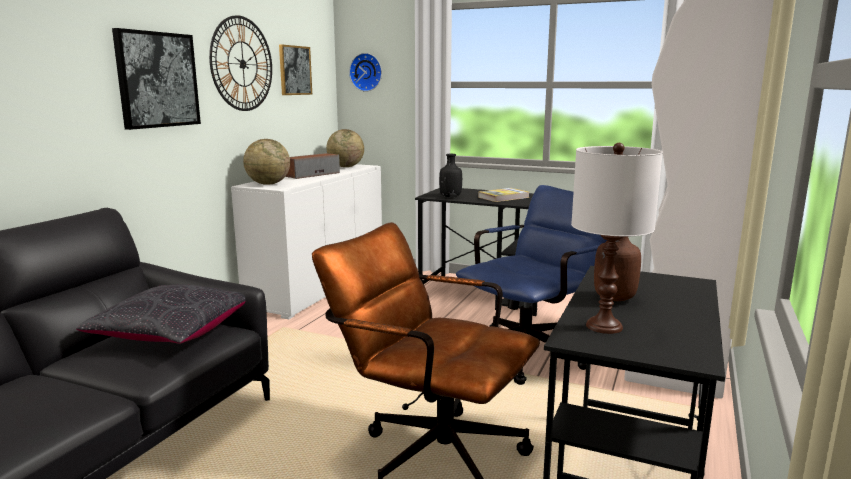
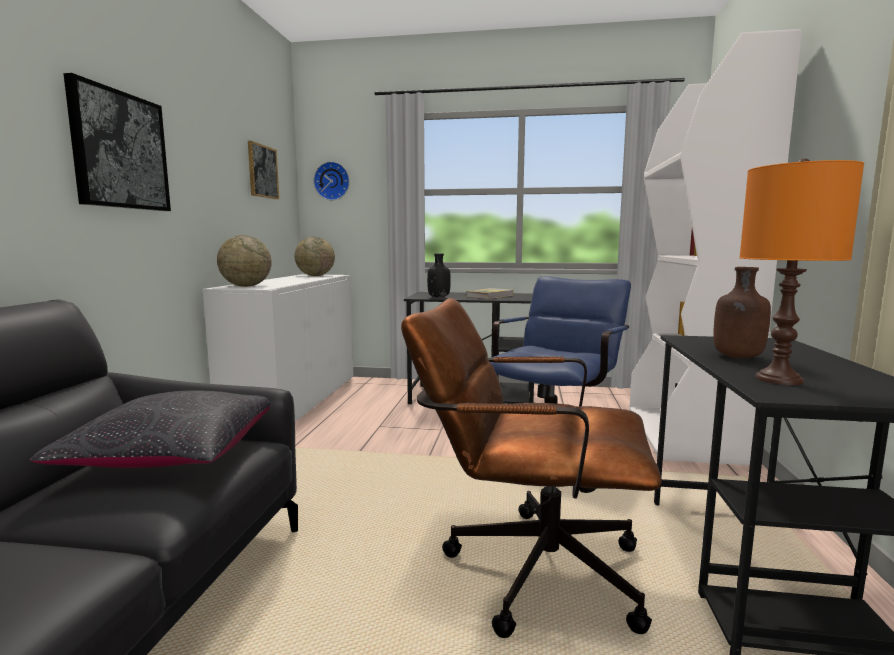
camera: 15 degrees left, 5 degrees down
(242, 64) = (212, 153): wall clock -> none
(312, 174) = (287, 280): speaker -> none
(604, 326) = (779, 379): white table lamp -> orange table lamp

